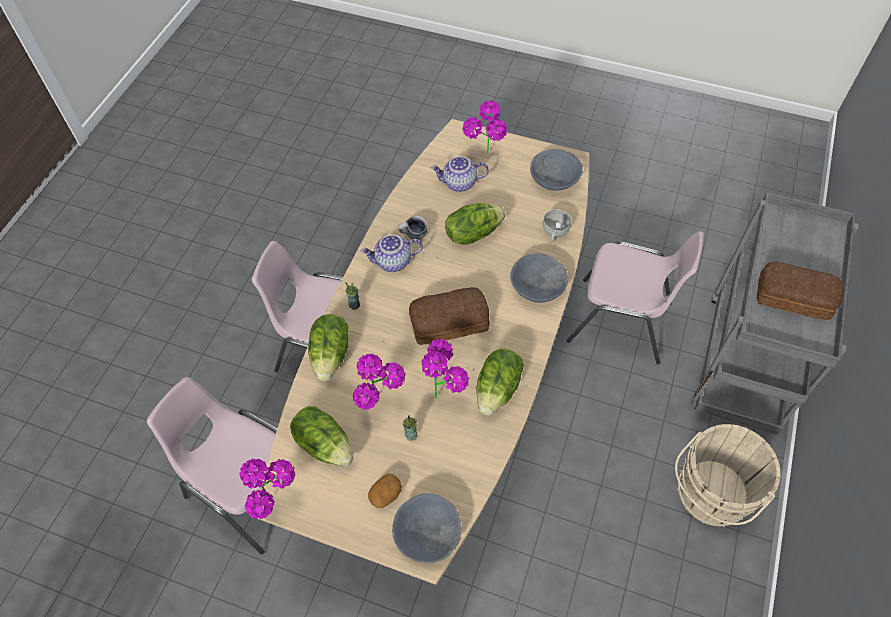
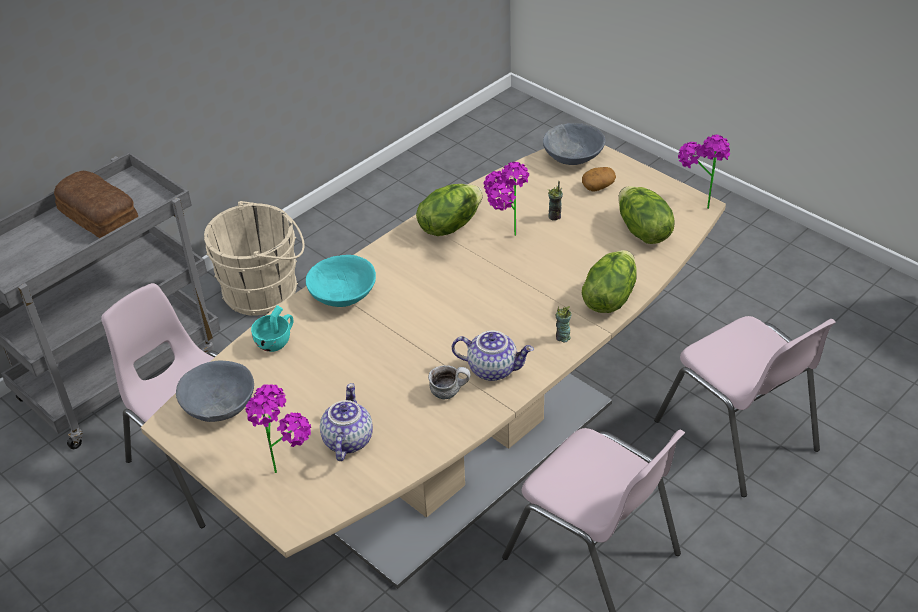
camera: 155 degrees left, 15 degrees down
(382, 407) = (572, 242): potted plant -> none
(447, 321) = (464, 291): bread -> none
(459, 184) = (347, 440): teapot -> teapot turned 105 degrees counterclockwise
(473, 233) = (373, 372): lettuce -> none
(536, 287) = (343, 295): grey bowl -> turquoise bowl
(554, 233) = (276, 341): white cup -> turquoise cup

